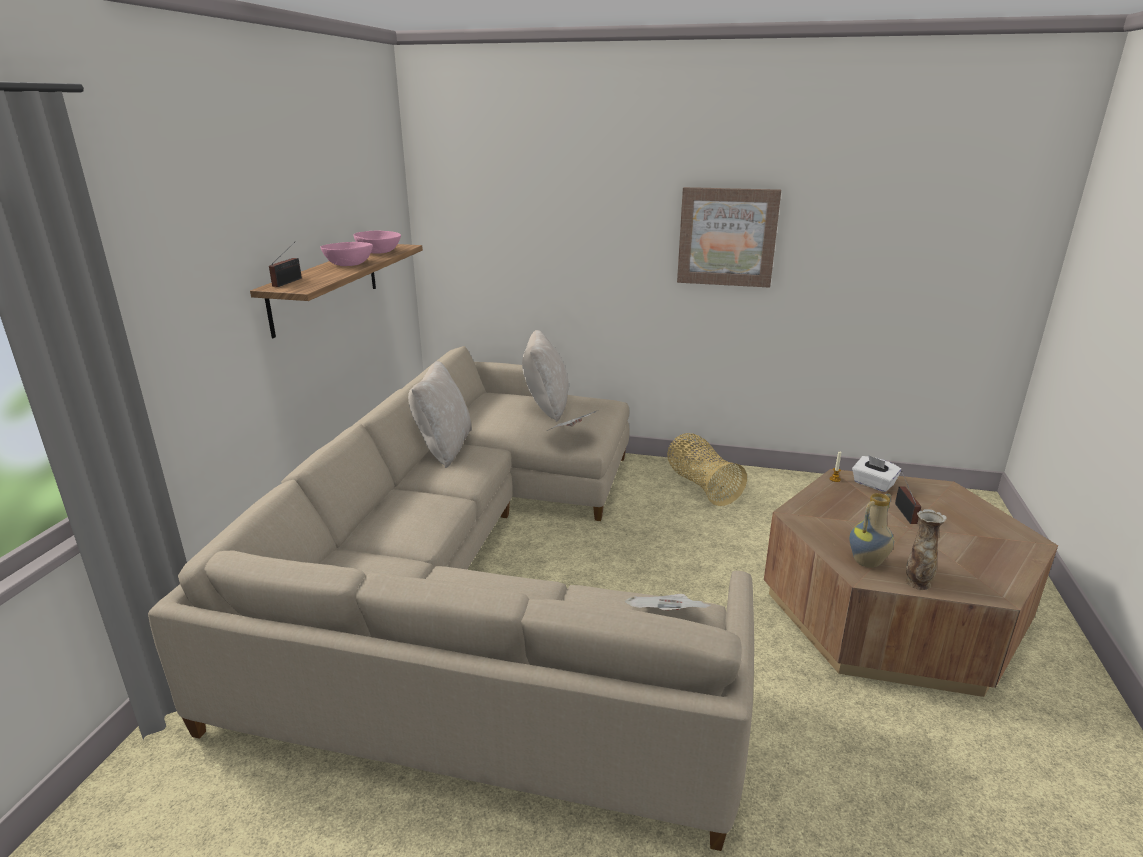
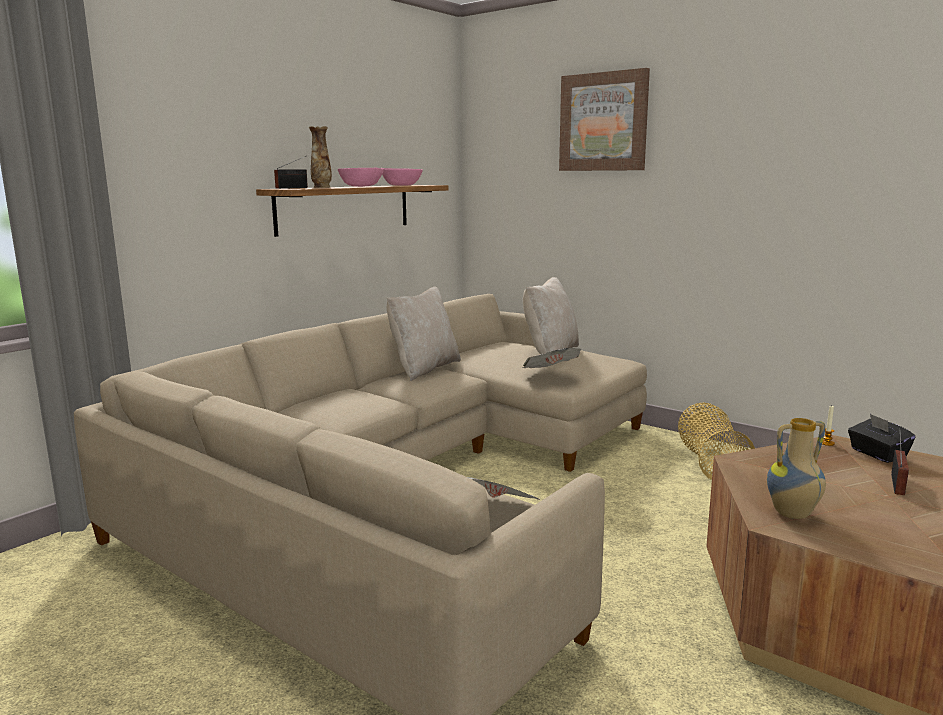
camera: 25 degrees right, 10 degrees down
(727, 237) = (759, 178): picture -> picture (603, 122)
(873, 484) = (877, 454): white tissue box -> black tissue box
(917, 582) = (845, 543): vase -> vase (321, 187)

